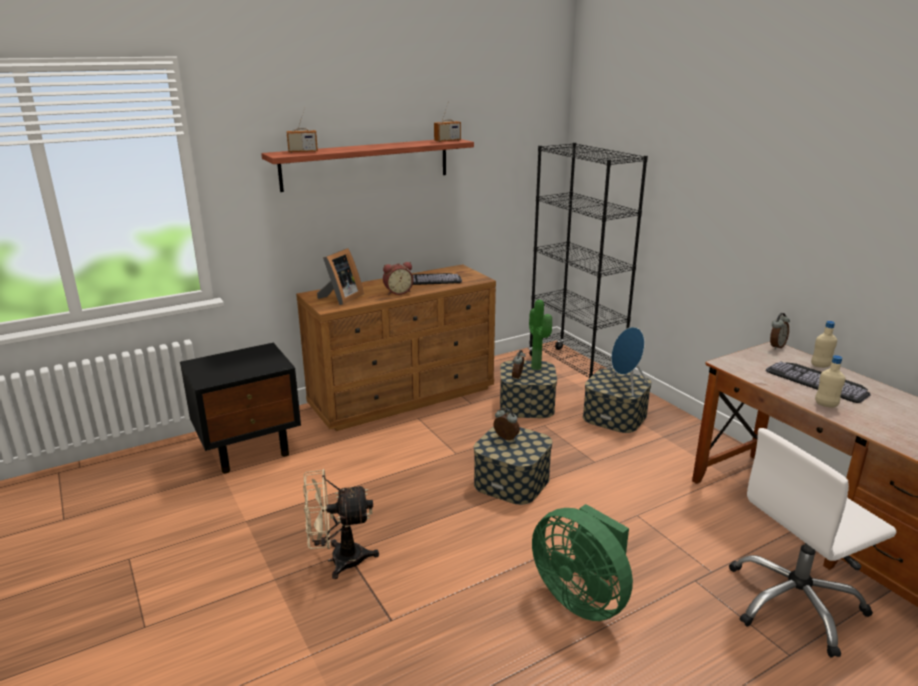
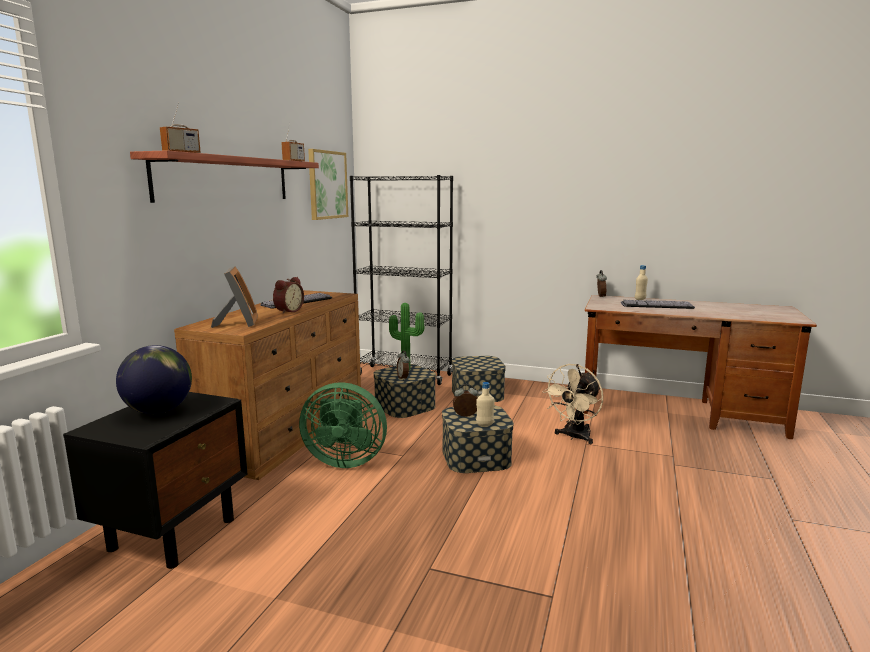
camera: 40 degrees left, 10 degrees down
(240, 361) = (158, 411): none -> globe
(338, 560) = (431, 578): beige fan -> beige fan (574, 437)
(516, 153) = (327, 185): none -> picture
(582, 598) = (640, 505): green fan -> green fan (344, 460)
(626, 385) = (486, 363): blue speaker -> none
(794, 604) = (731, 453): white office chair -> none
(826, 405) = (685, 312): beige bottle -> beige bottle (485, 425)

